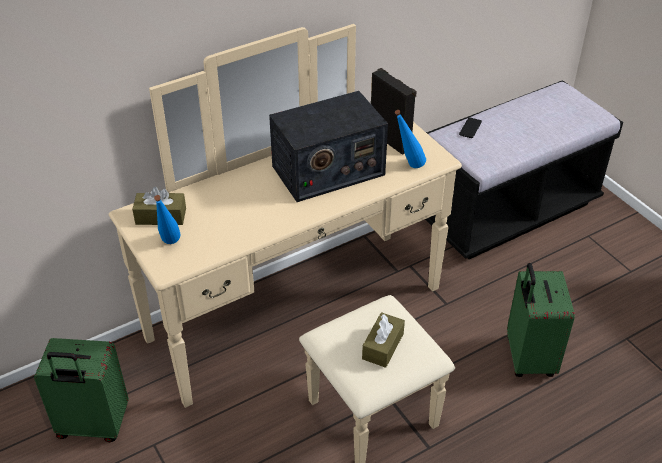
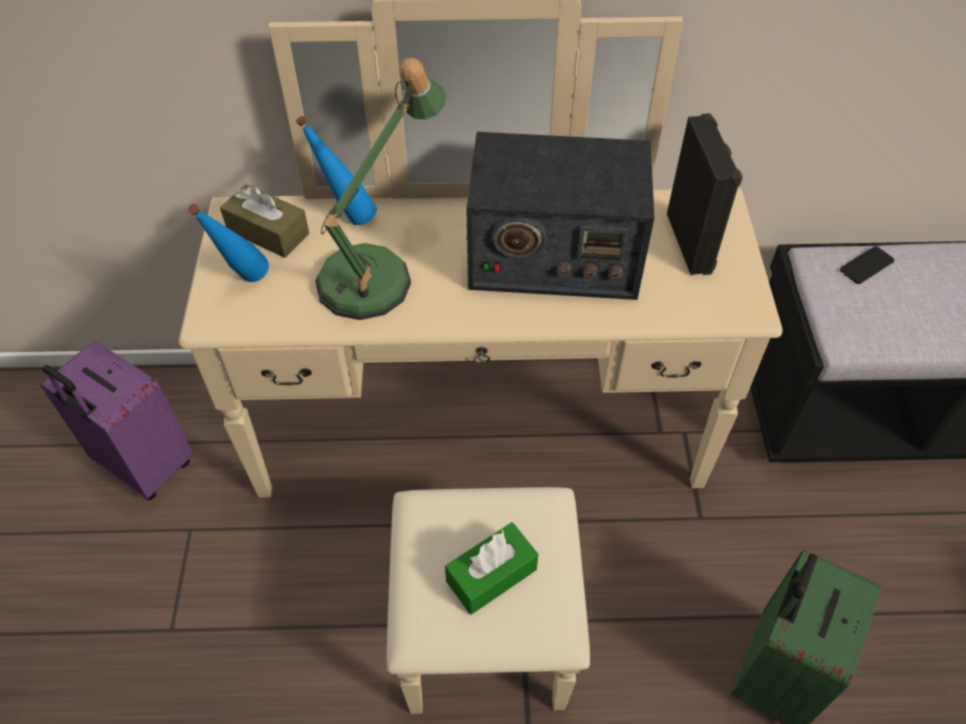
camera: 30 degrees right, 10 degrees up
(93, 425) = (143, 466): green suitcase -> purple suitcase
(241, 213) = (376, 273): none -> table lamp
(383, 346) = (491, 575): brown tissue box -> green tissue box
(408, 166) = (685, 300): blue bottle -> blue bottle (346, 217)

